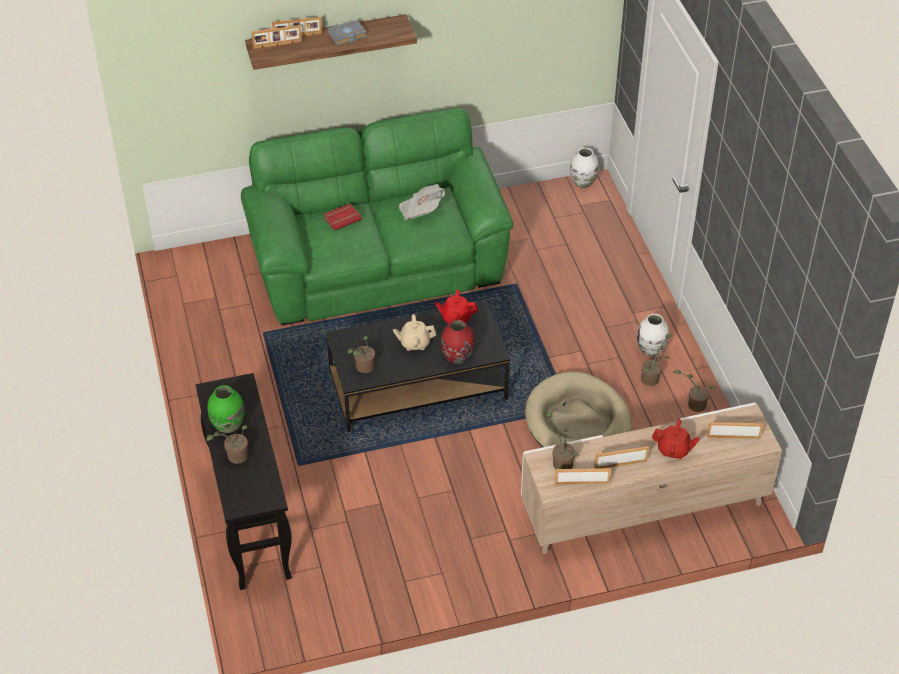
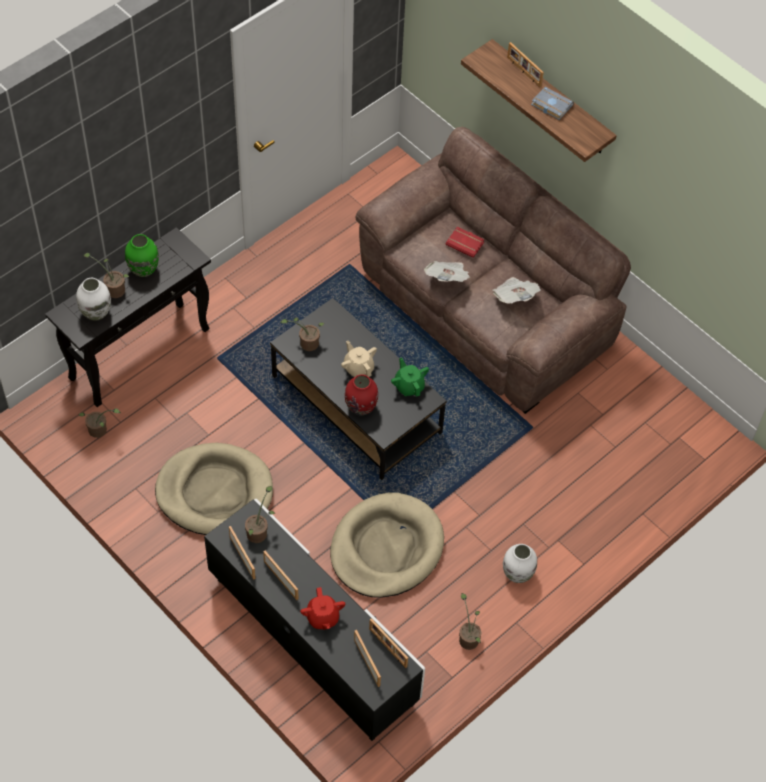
camera: 60 degrees right, 10 degrees up
(277, 45) = (500, 64): picture frame -> picture frame (387, 648)
(370, 244) = (447, 278): none -> newspaper
(376, 263) = (487, 307): green sofa -> brown sofa
(447, 521) = (215, 492): none -> beige dog bed
(456, 318) = (409, 386): red teapot -> green teapot
(583, 183) = (713, 427): white vase -> white vase (95, 313)
(643, 508) = (313, 641): beige tv stand -> black tv stand
(652, 378) = (481, 589): potted plant -> potted plant (100, 431)

